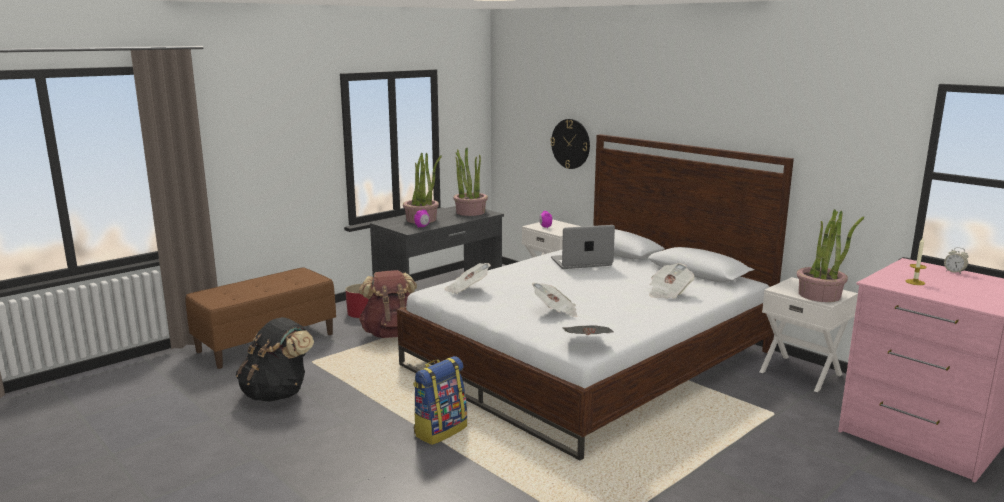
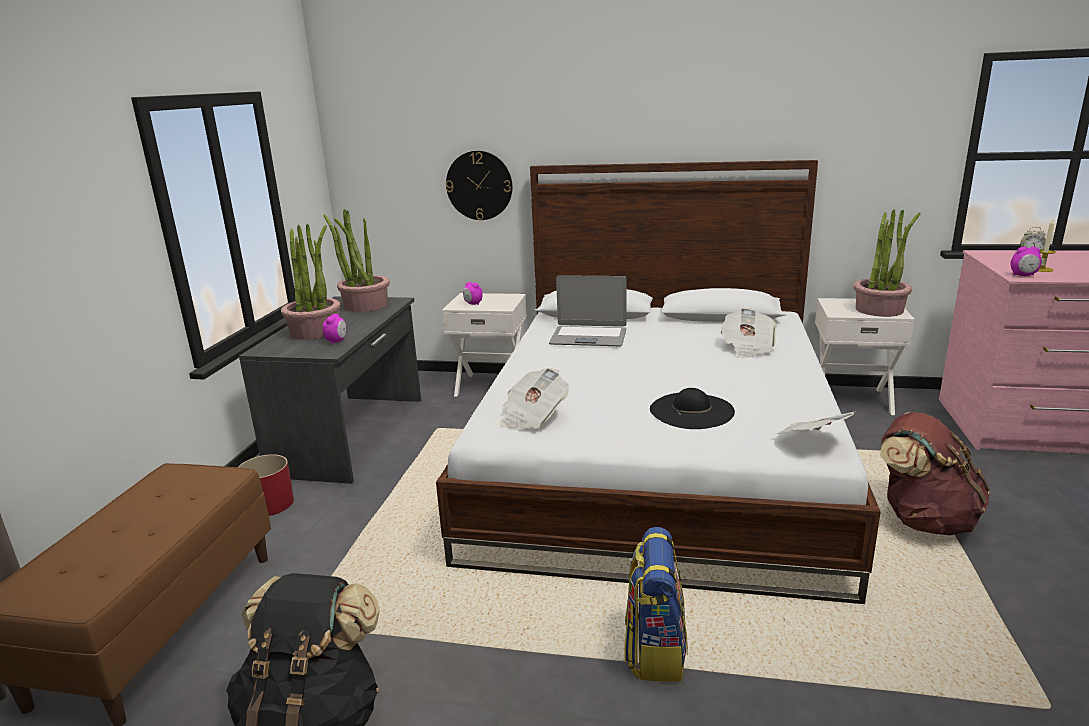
camera: 35 degrees left, 5 degrees up
(392, 334) = (365, 520): brown backpack -> brown backpack (923, 520)
(555, 311) = (691, 410): newspaper -> black hat
(581, 262) = (588, 337): laptop -> laptop turned 120 degrees counterclockwise
(881, 281) = (1023, 275): none -> alarm clock

